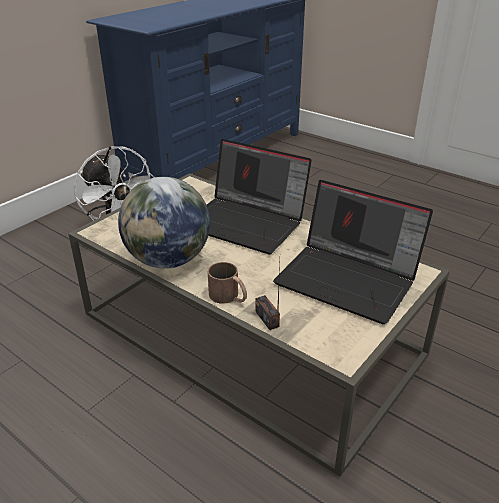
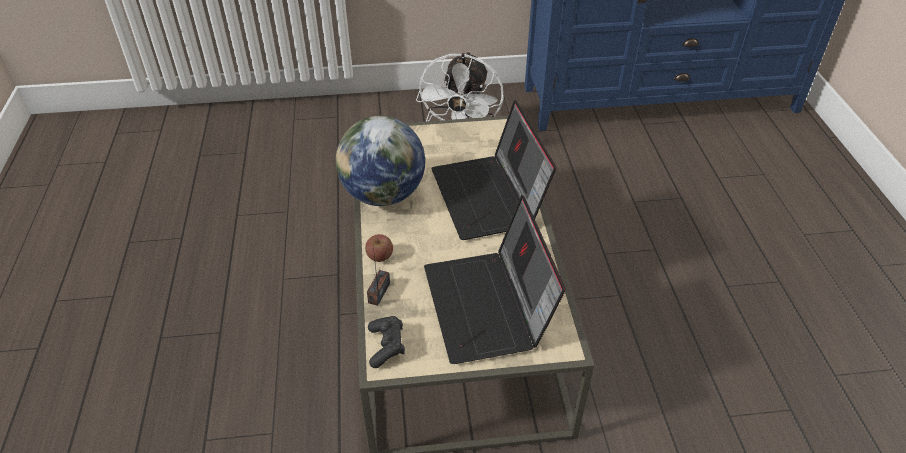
camera: 45 degrees right, 10 degrees up
(229, 297) = (380, 256): brown mug -> apple
(327, 346) = (386, 346): none -> black game controller

